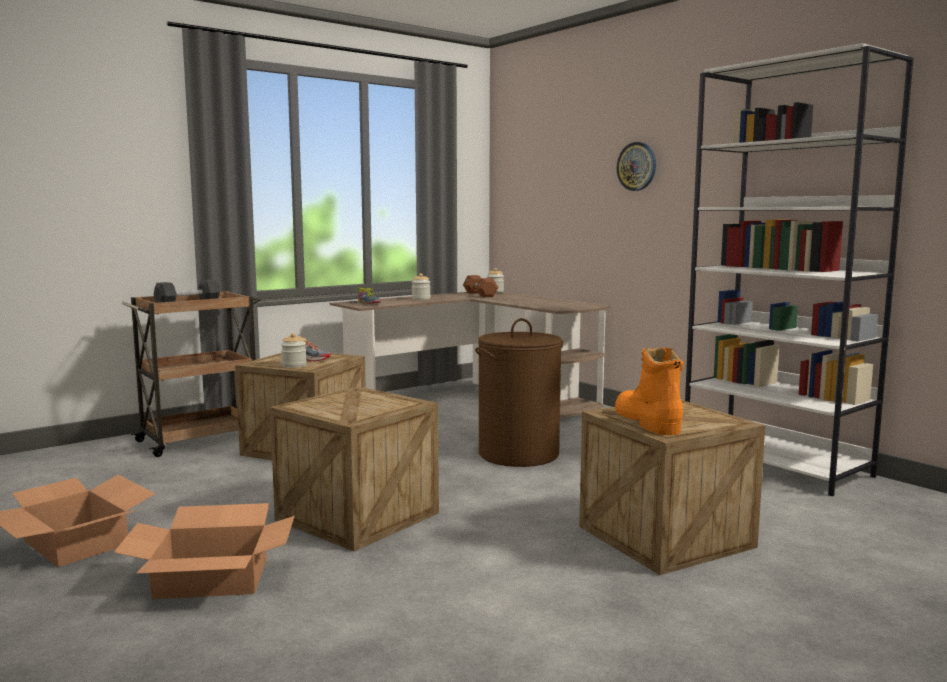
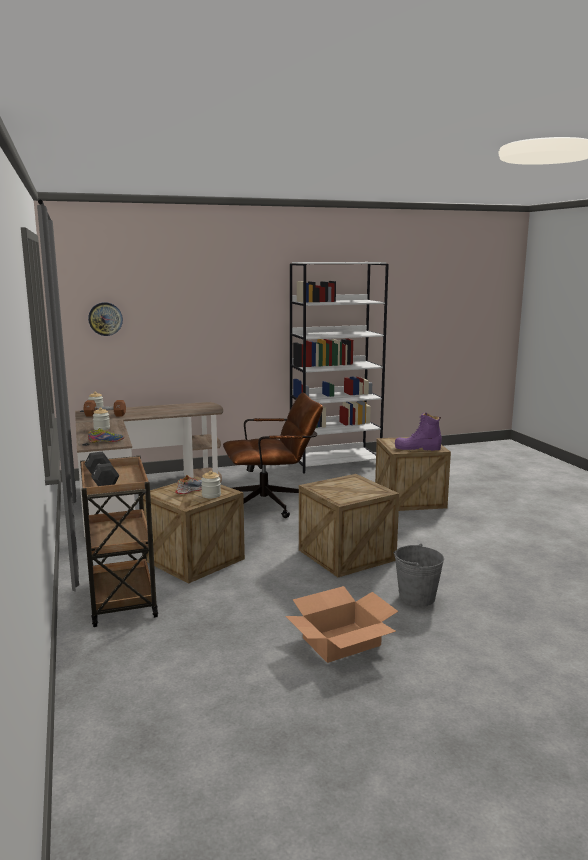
camera: 70 degrees left, 5 degrees up
(212, 578) = (417, 597): cardboard box -> grey bucket
(518, 454) = (272, 504): brown laundry basket -> brown office chair
(637, 166) = (210, 308): wall clock -> wall clock (105, 319)
(647, 422) = (417, 448): orange boot -> purple boot

